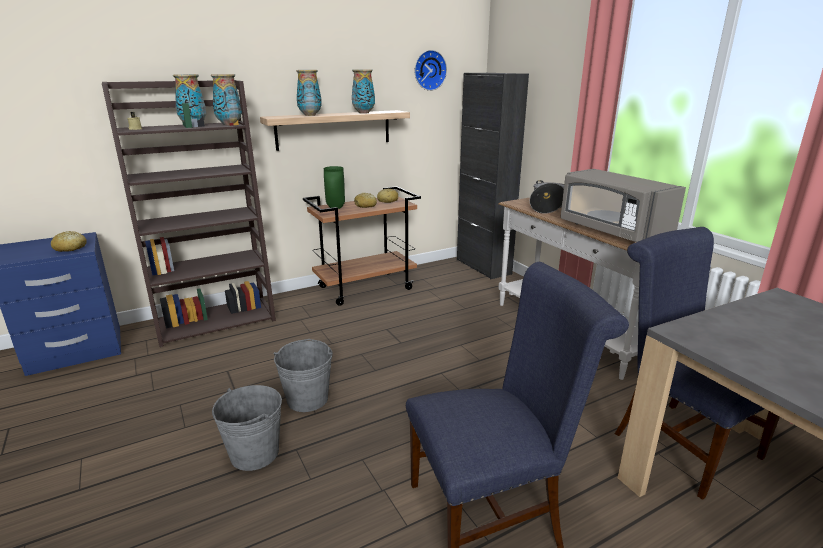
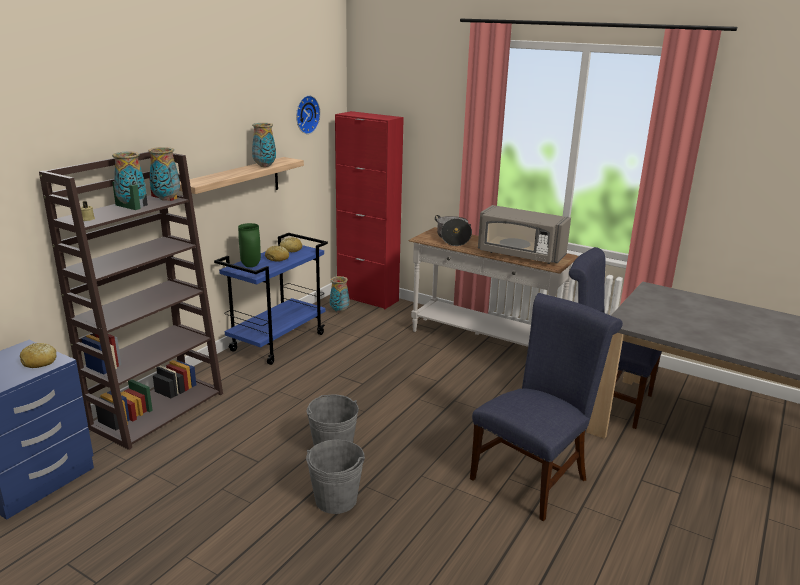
camera: 30 degrees left, 0 degrees up
(310, 115) = (222, 175): vase -> vase (339, 311)
(366, 288) = (278, 341): brown cart -> blue cart
(483, 267) = (367, 298): black cabinet -> red cabinet

